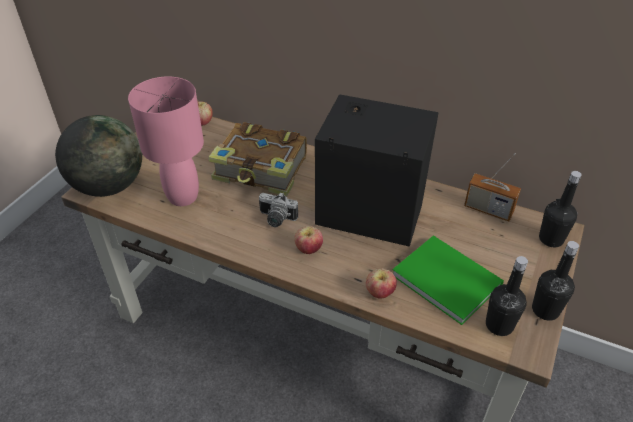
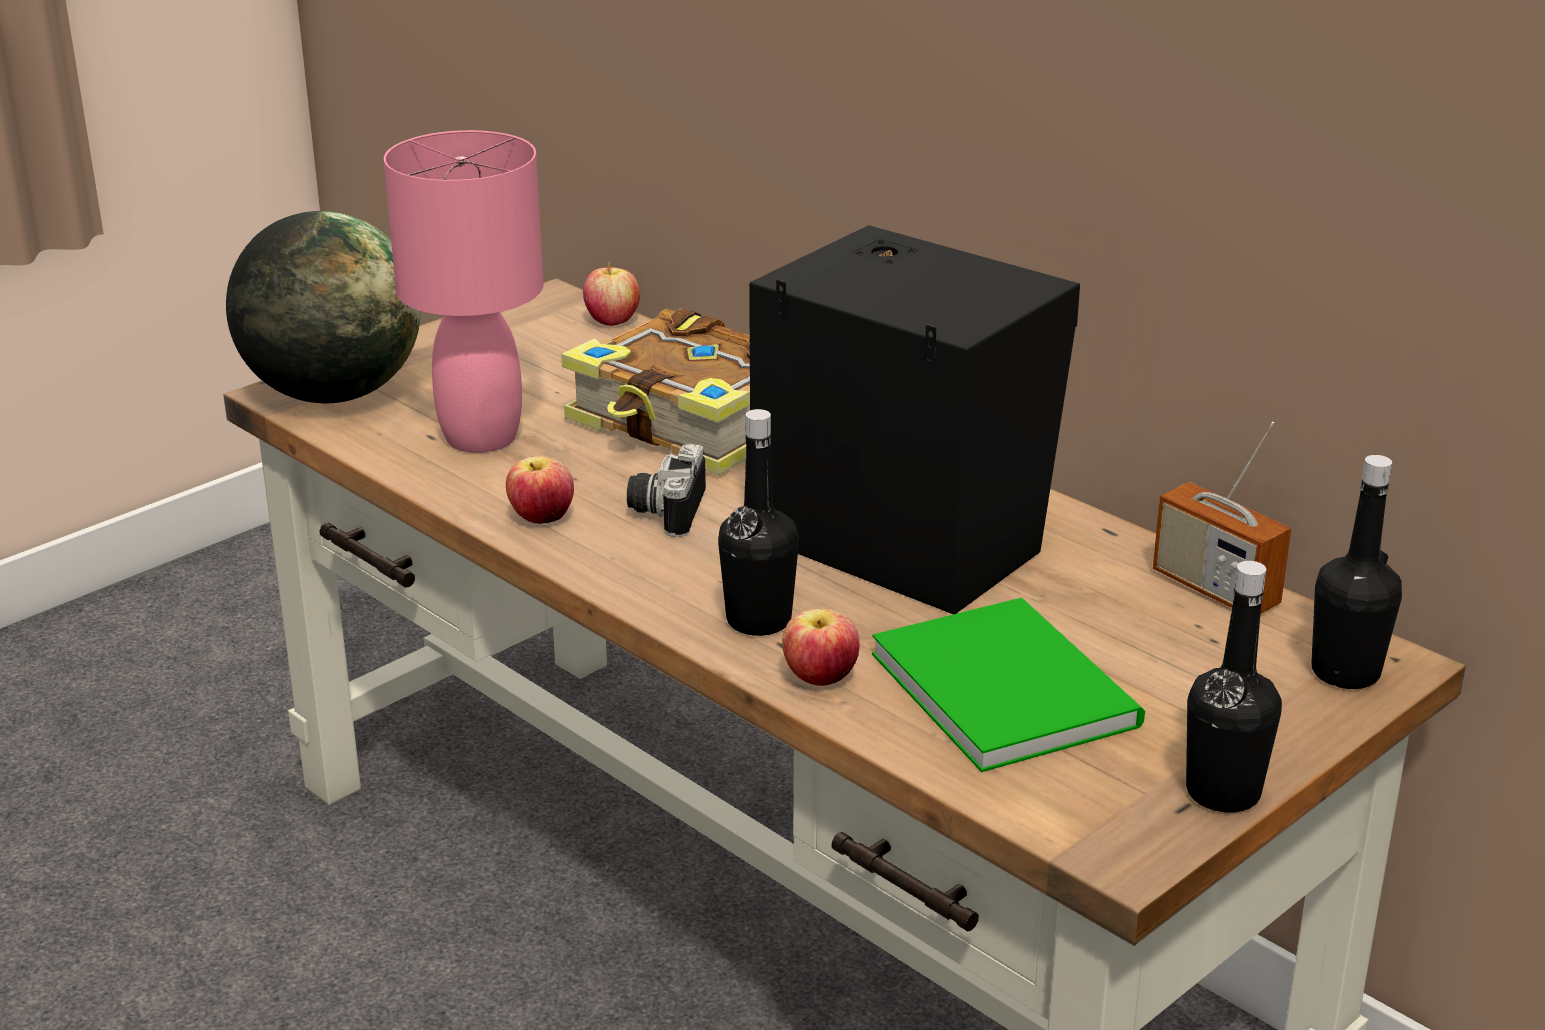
camera: 20 degrees right, 15 degrees down
(276, 219) = (665, 511): camera -> camera turned 60 degrees clockwise
(308, 249) = (704, 574): apple -> apple (541, 518)
(499, 325) = (1078, 793): black bottle -> black bottle (758, 620)

